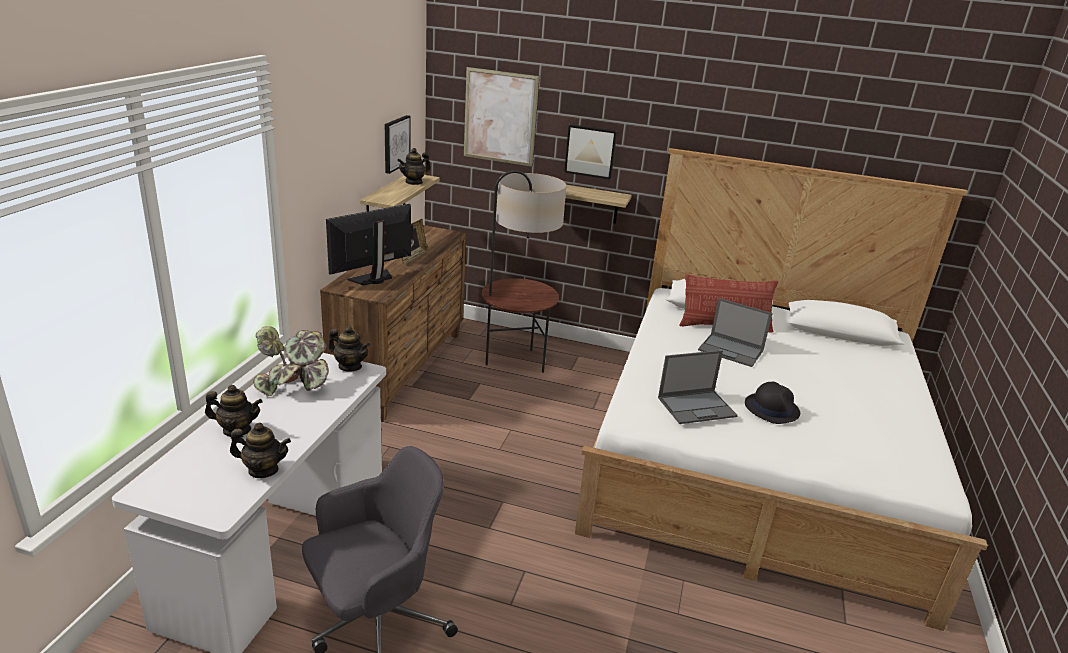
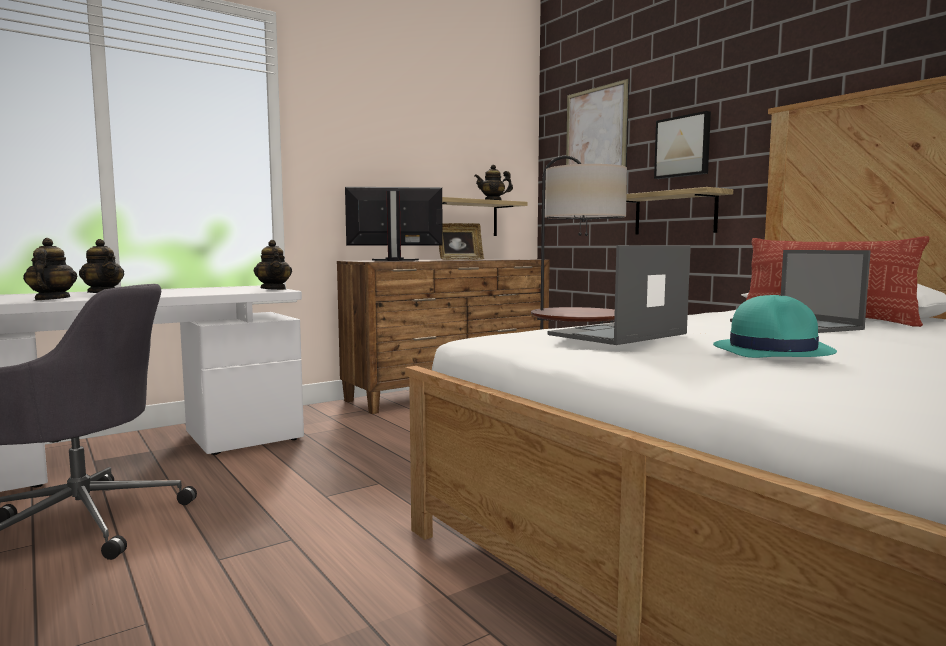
camera: 40 degrees right, 20 degrees down
(263, 470) = (51, 299): teapot -> teapot turned 150 degrees counterclockwise
(294, 384) = (208, 289): potted plant -> none
(396, 143) = (482, 165): picture -> none
(697, 407) = (617, 334): laptop -> laptop turned 120 degrees clockwise
(771, 408) = (772, 350): black hat -> turquoise hat

